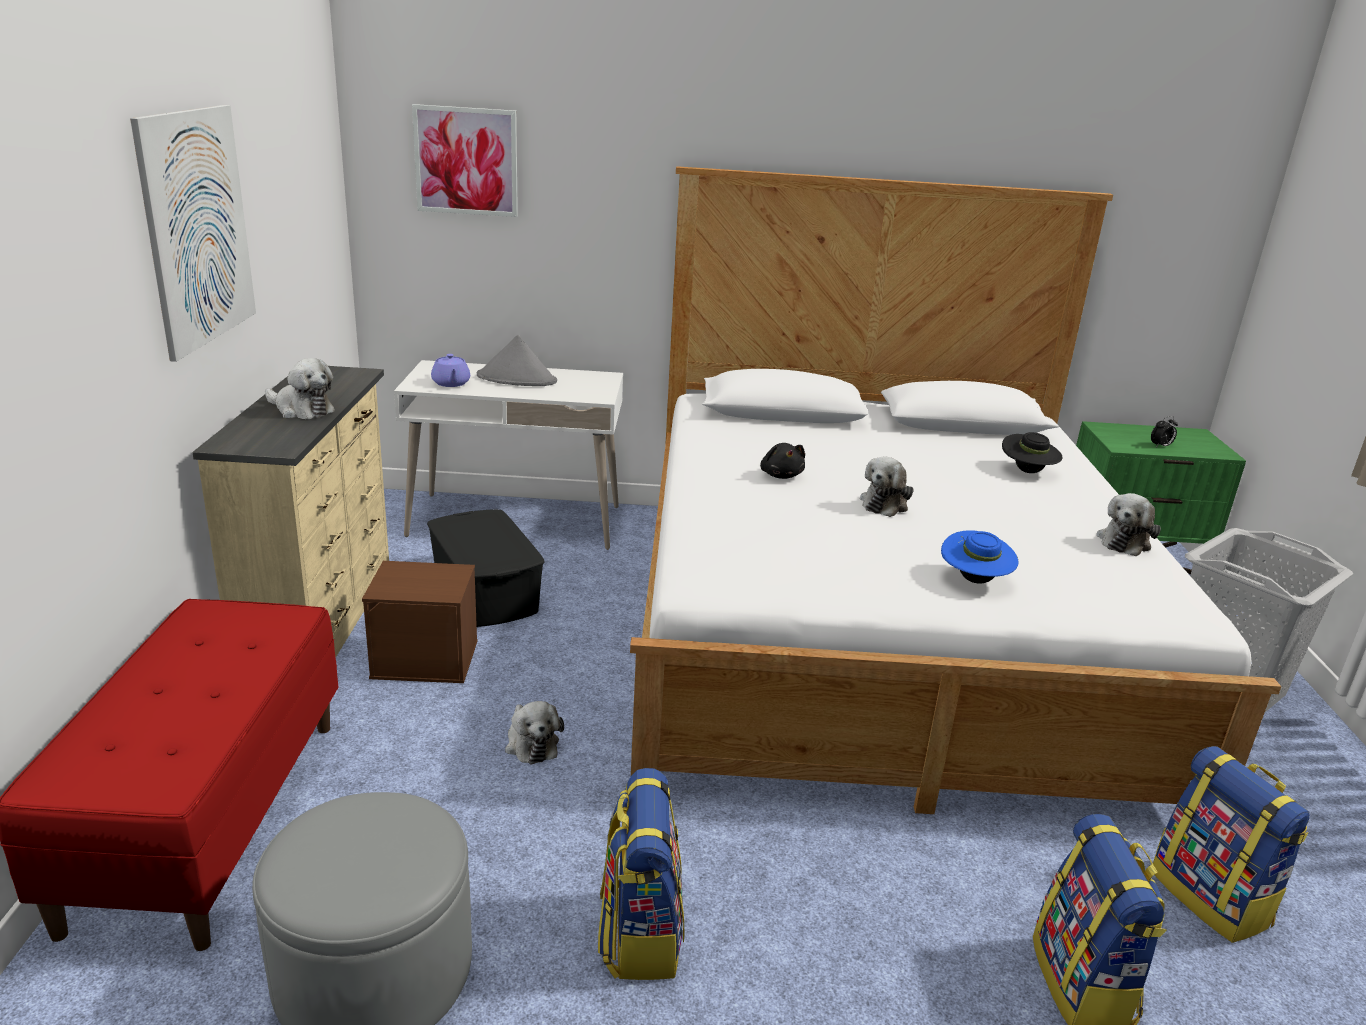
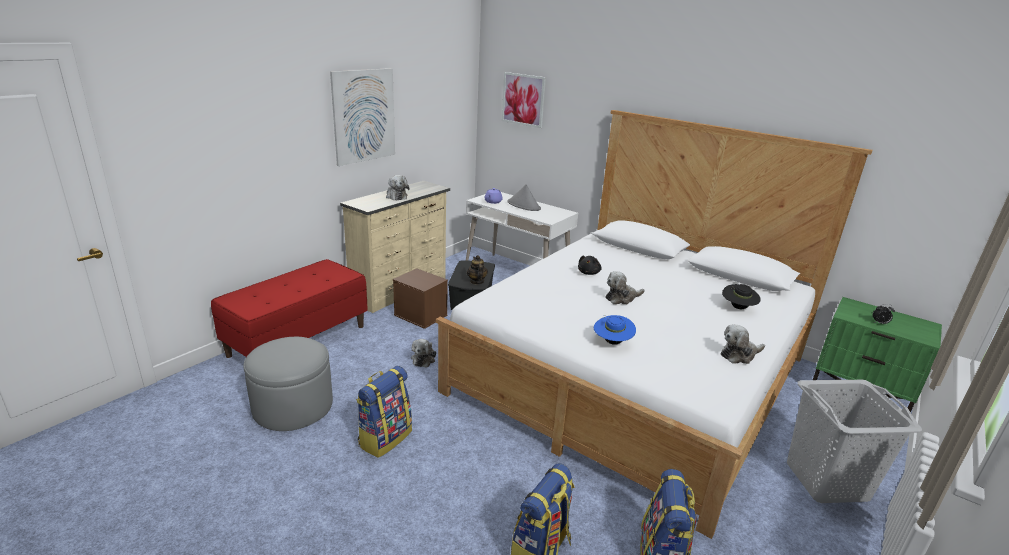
camera: 35 degrees right, 0 degrees up
(511, 553) = (476, 281): none -> teapot

